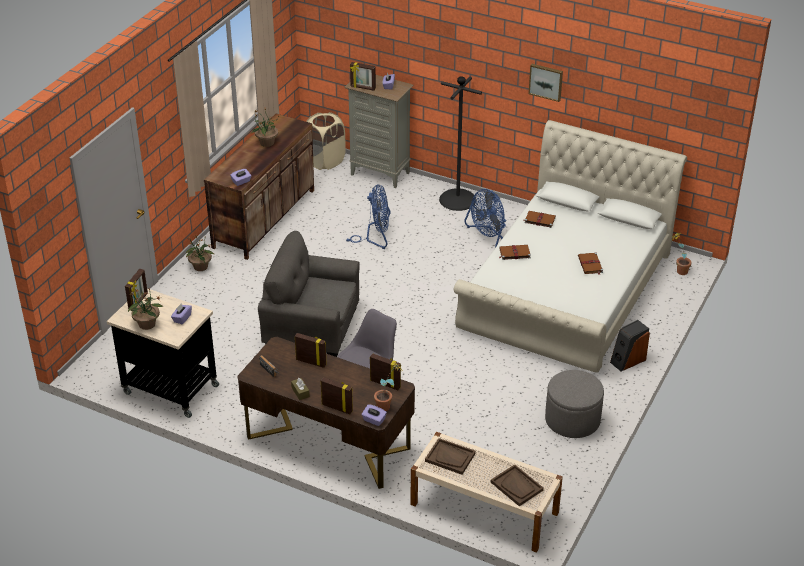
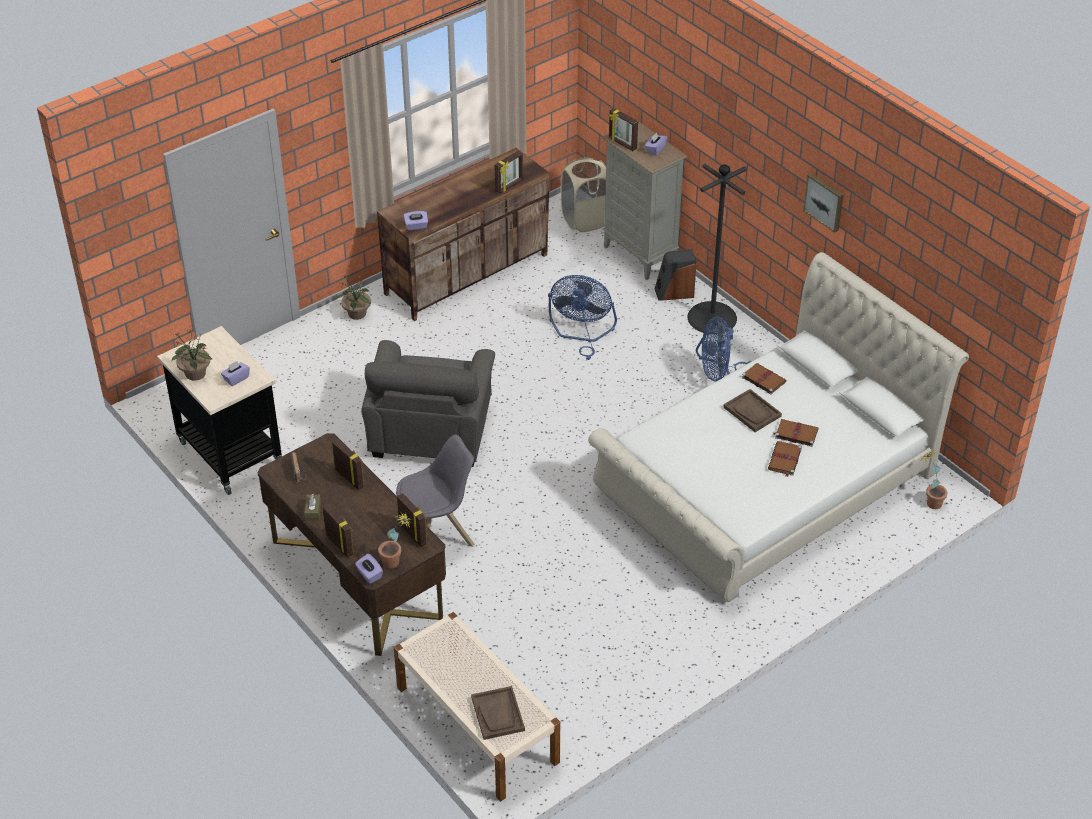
camera: 25 degrees right, 5 degrees up
(138, 302) = (205, 343): picture frame -> picture frame (509, 186)
(266, 143) = (479, 184): potted plant -> none
(312, 328) = (431, 430): grey armchair -> grey armchair turned 120 degrees counterclockwise
(375, 234) = (581, 334): blue fan -> blue fan turned 105 degrees counterclockwise
(450, 457) = (447, 650): brown tray -> brown tray (752, 412)
(514, 253) = (699, 414): brown book -> brown book (795, 434)
(572, 420) = (656, 652): grey ottoman -> none
(627, 360) = (779, 599): speaker -> speaker (674, 292)

